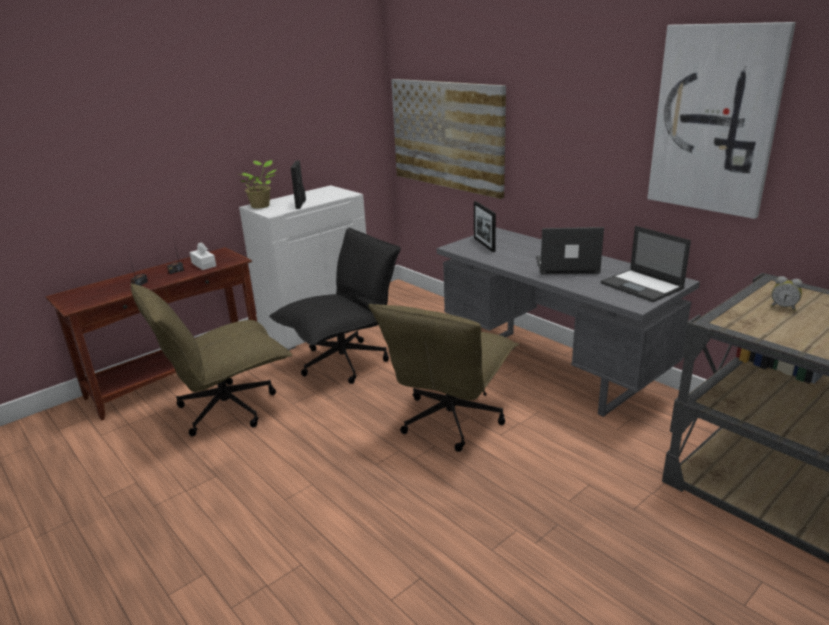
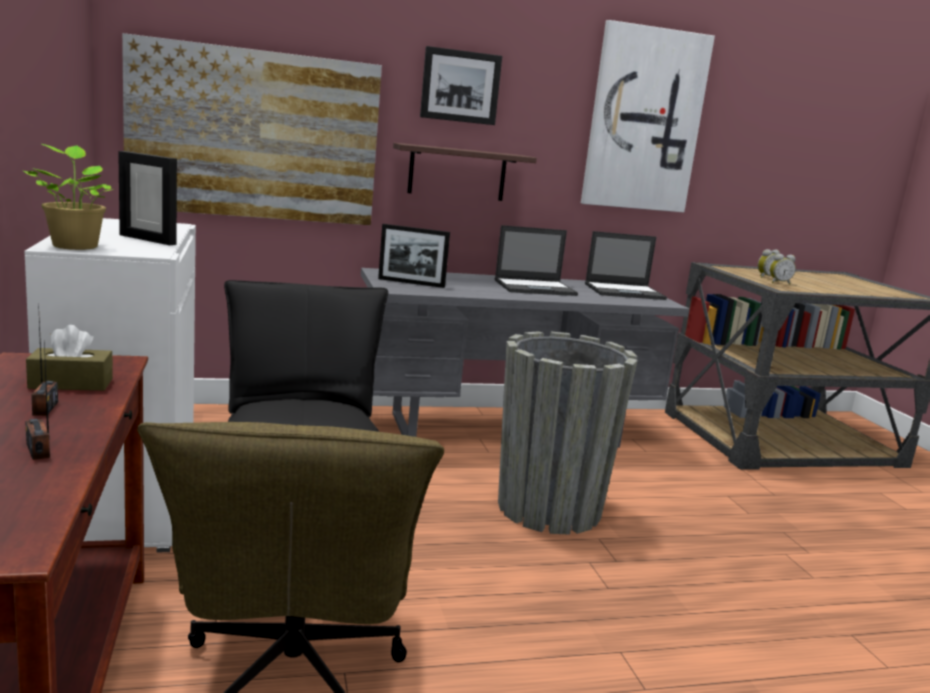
camera: 65 degrees left, 10 degrees down
(204, 264) = (71, 383): white tissue box -> brown tissue box
(451, 418) = (549, 509): beige office chair -> grey planter
(555, 97) = (460, 86): none -> picture
(555, 165) = (457, 173): none -> shelf
(566, 265) = (536, 288): laptop -> laptop turned 135 degrees counterclockwise
(764, 316) = (778, 283): none -> alarm clock

